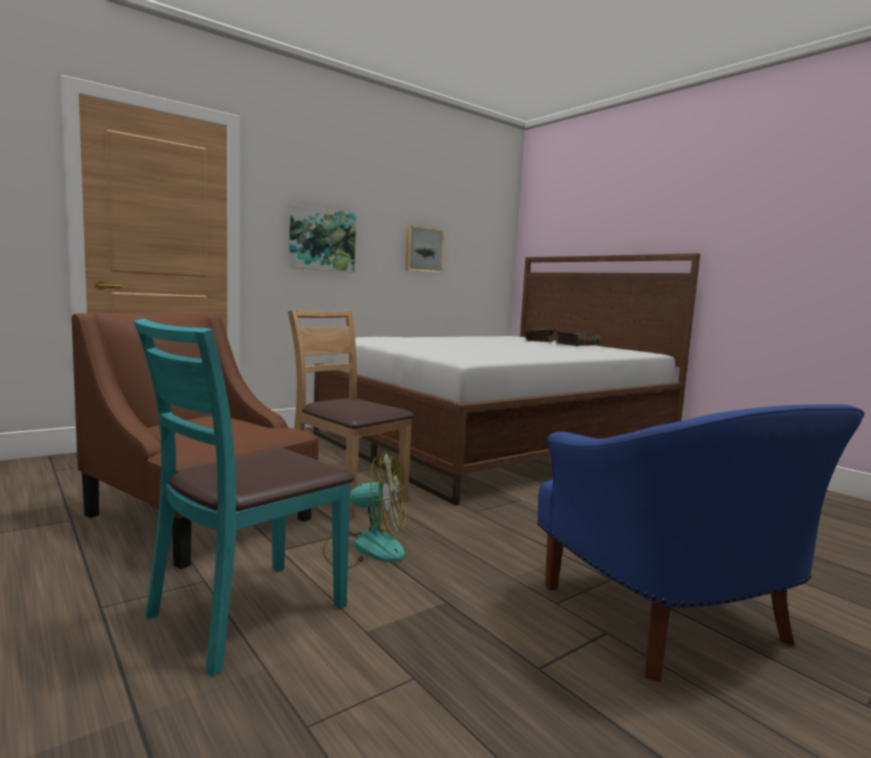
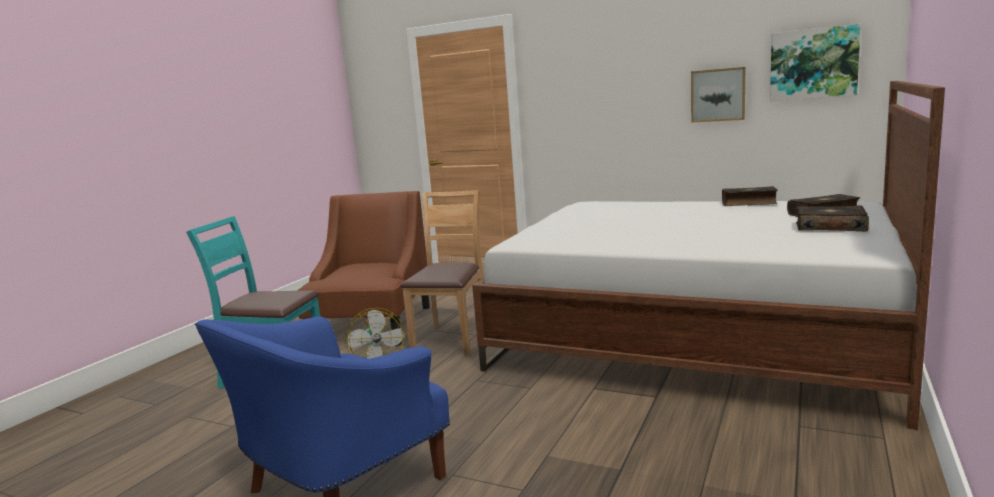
camera: 65 degrees right, 5 degrees up
(322, 240) = (590, 104): picture -> picture (813, 64)
(475, 337) = (749, 203): none -> book

